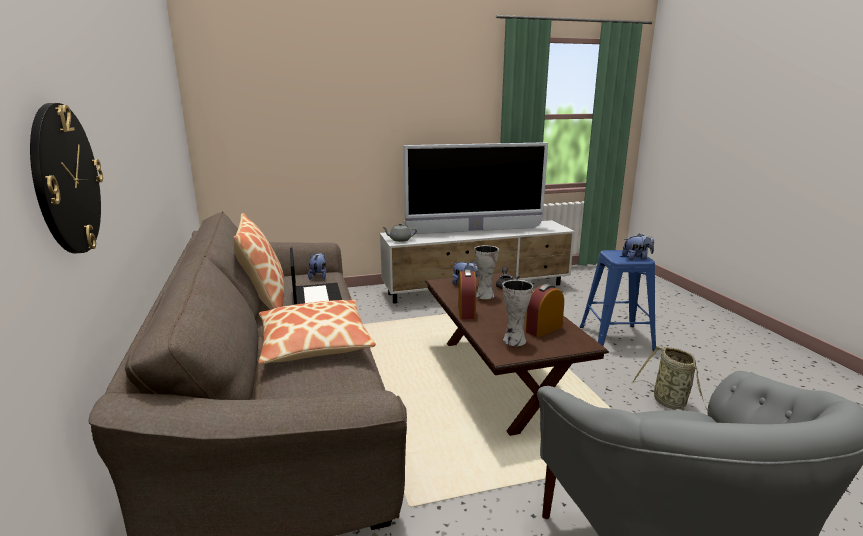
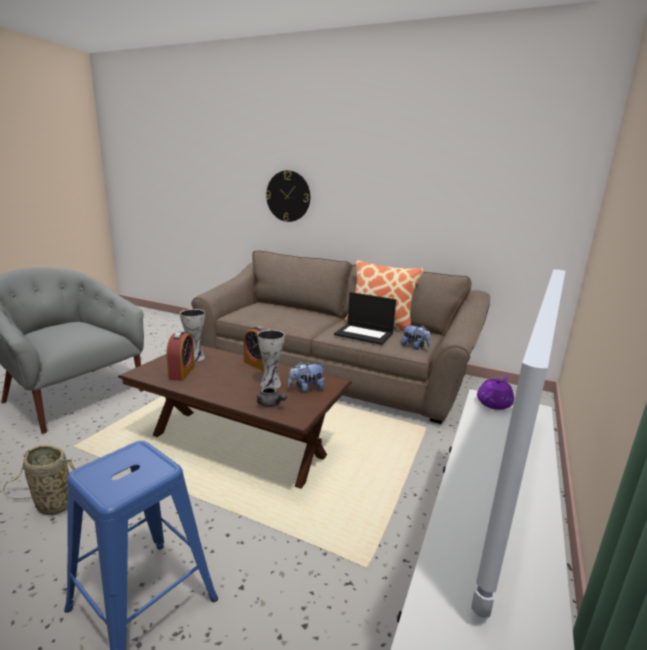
camera: 130 degrees right, 0 degrees up
(314, 343) = (297, 319): pillow -> none
(399, 239) = (494, 403): grey teapot -> purple teapot
(637, 258) = (104, 471): plush toy -> none

